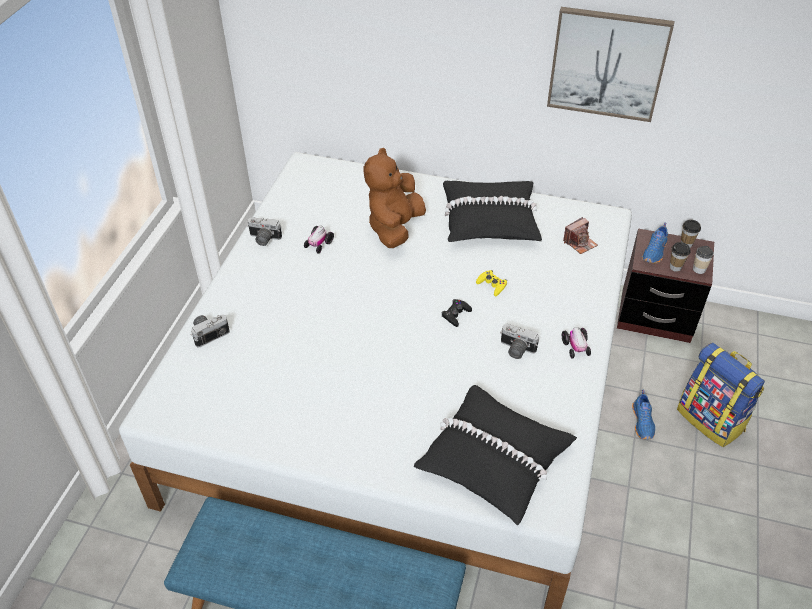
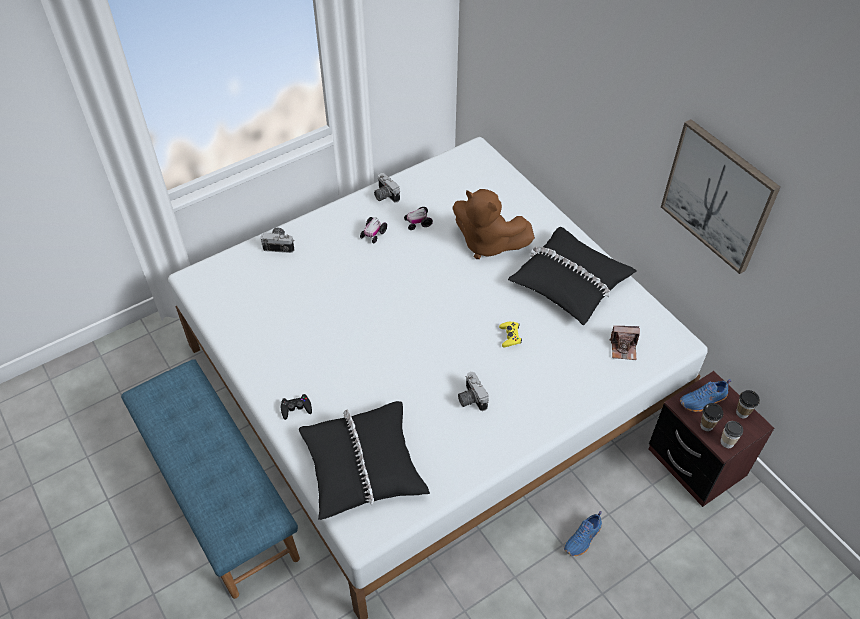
camera: 40 degrees right, 5 degrees up
(395, 228) = (487, 243): brown plush toy -> brown plush toy turned 120 degrees counterclockwise
(456, 314) = (456, 341): black game controller -> black game controller (296, 408)
(575, 347) = (518, 429): toy car -> toy car (373, 234)
(711, 420) = (645, 581): backpack -> none

